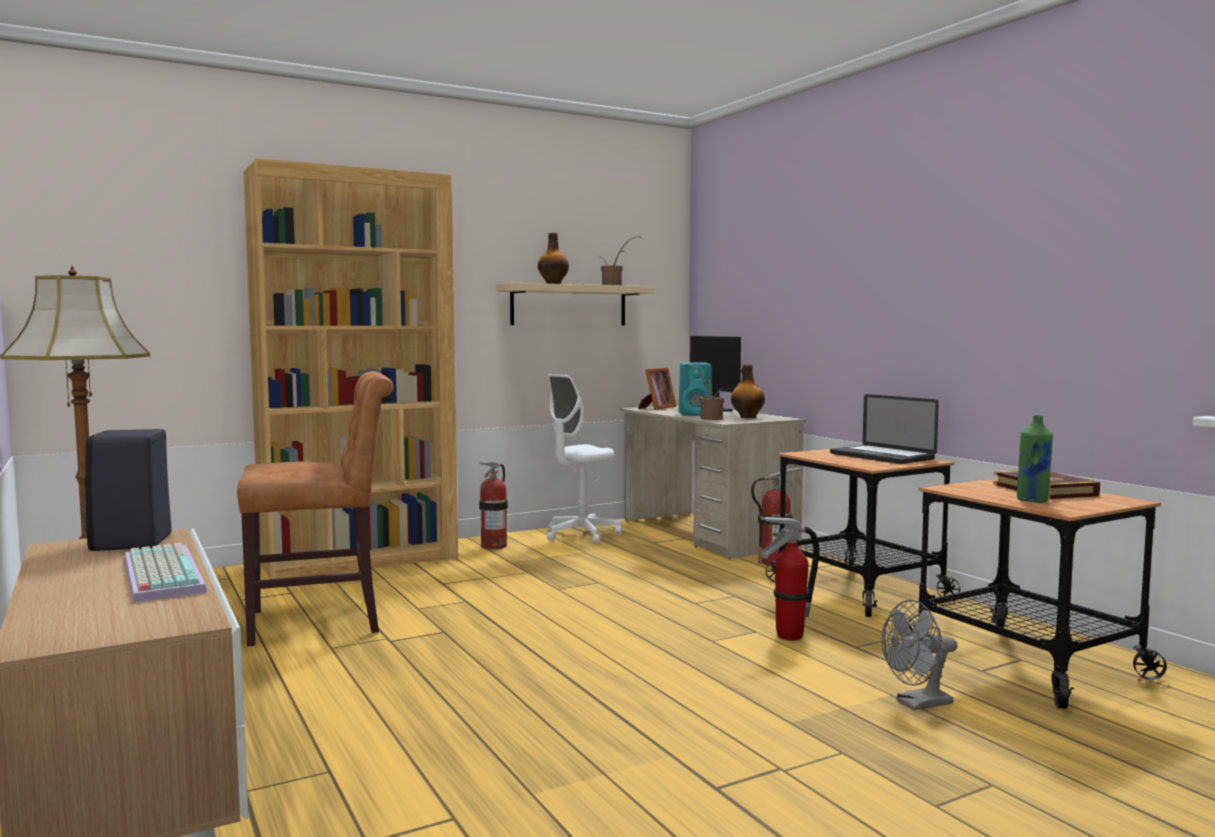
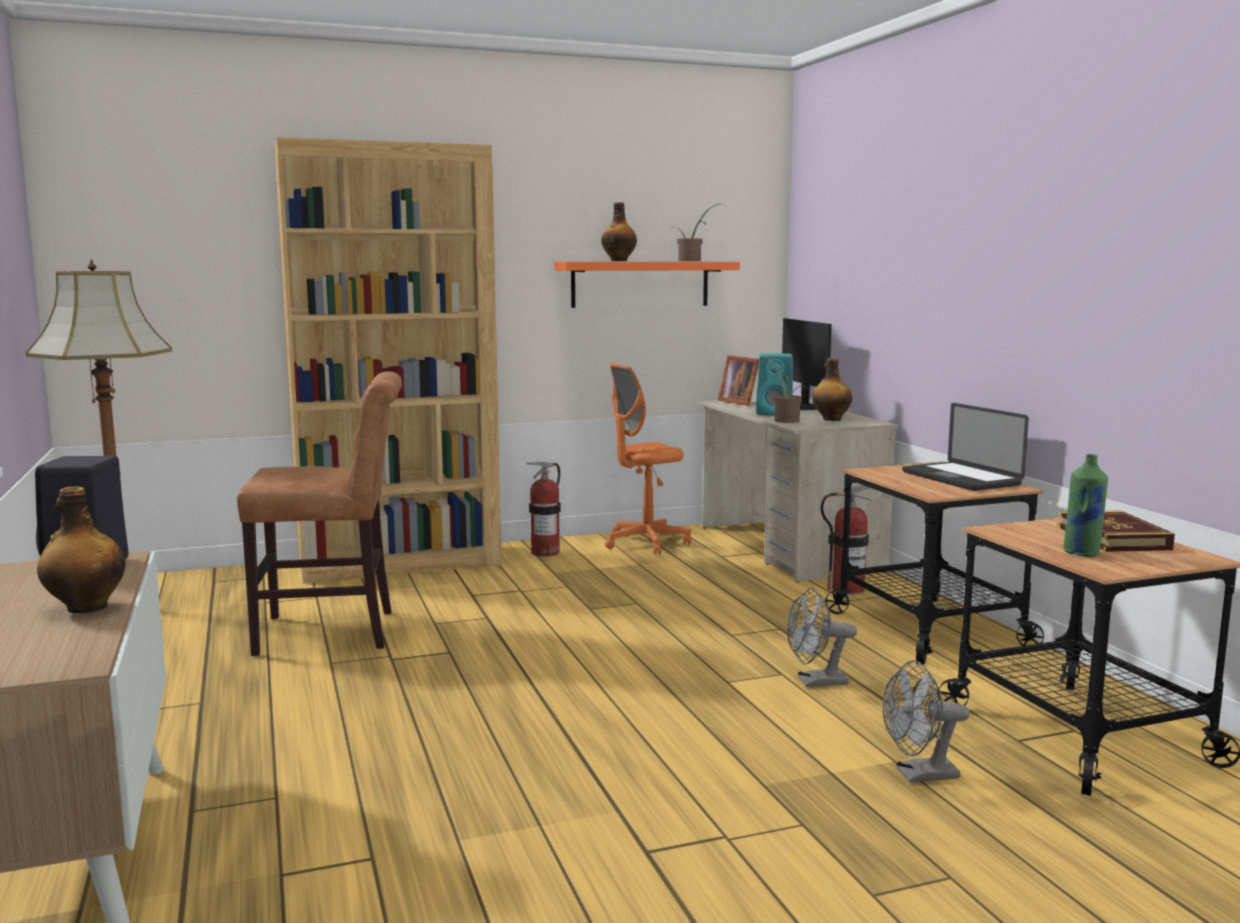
camera: 10 degrees right, 5 degrees up
(159, 574) = (85, 608): keyboard -> bottle
(569, 305) = (640, 284): beige shelf -> orange shelf
(581, 535) = (646, 543): white office chair -> orange office chair
(657, 408) = (739, 402): picture frame -> picture frame turned 105 degrees clockwise
(788, 636) = (815, 682): fire extinguisher -> grey fan

